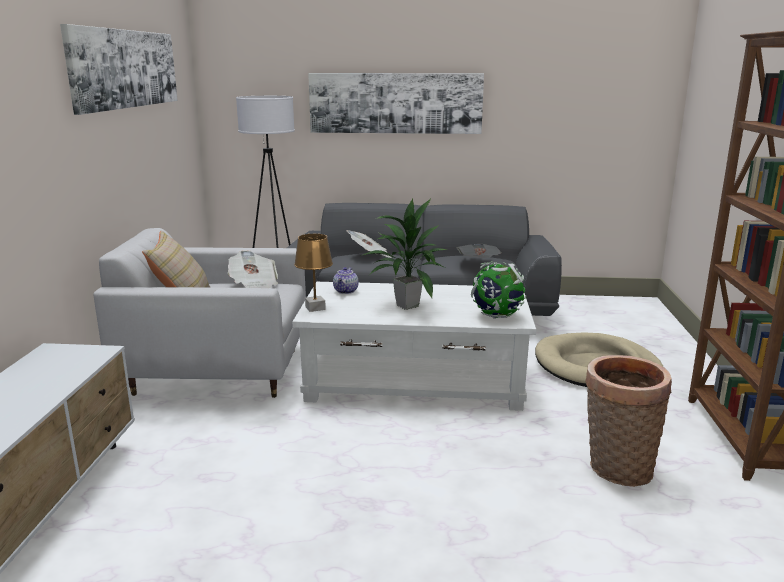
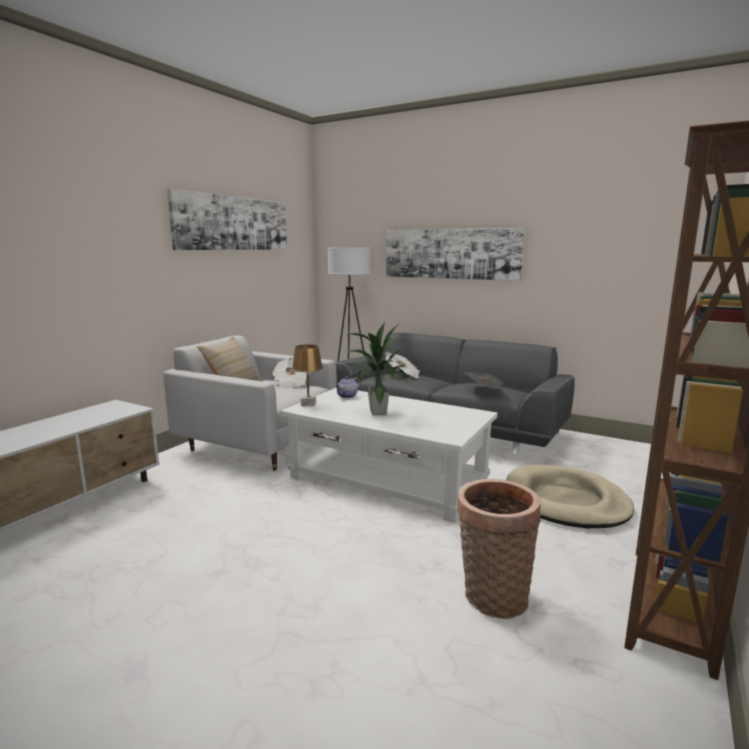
camera: 25 degrees right, 5 degrees down
(496, 316) = (440, 431): globe -> none

